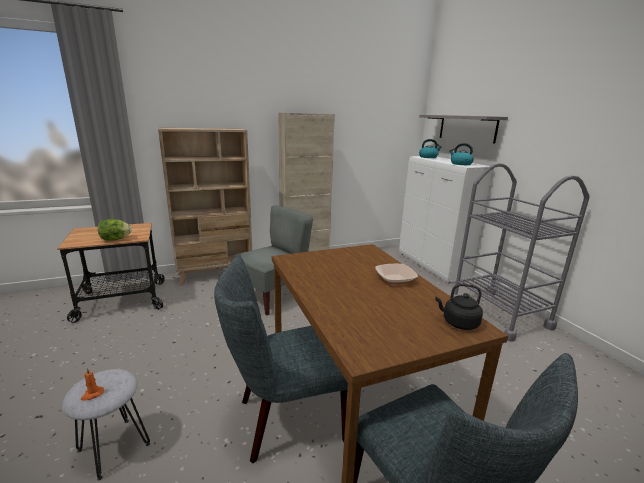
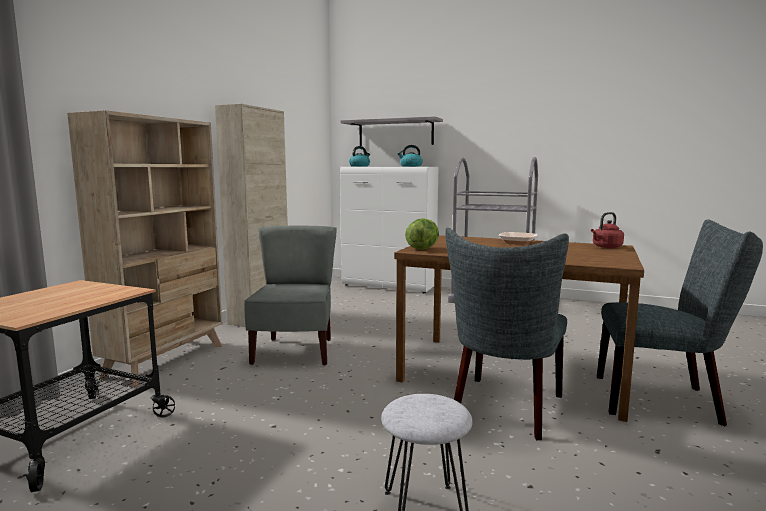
camera: 45 degrees left, 10 degrees down
(92, 394) = (437, 413): orange candle -> none
(115, 239) = (95, 299): lettuce -> lettuce (422, 248)
(458, 323) = (606, 247): black kettle -> red kettle

